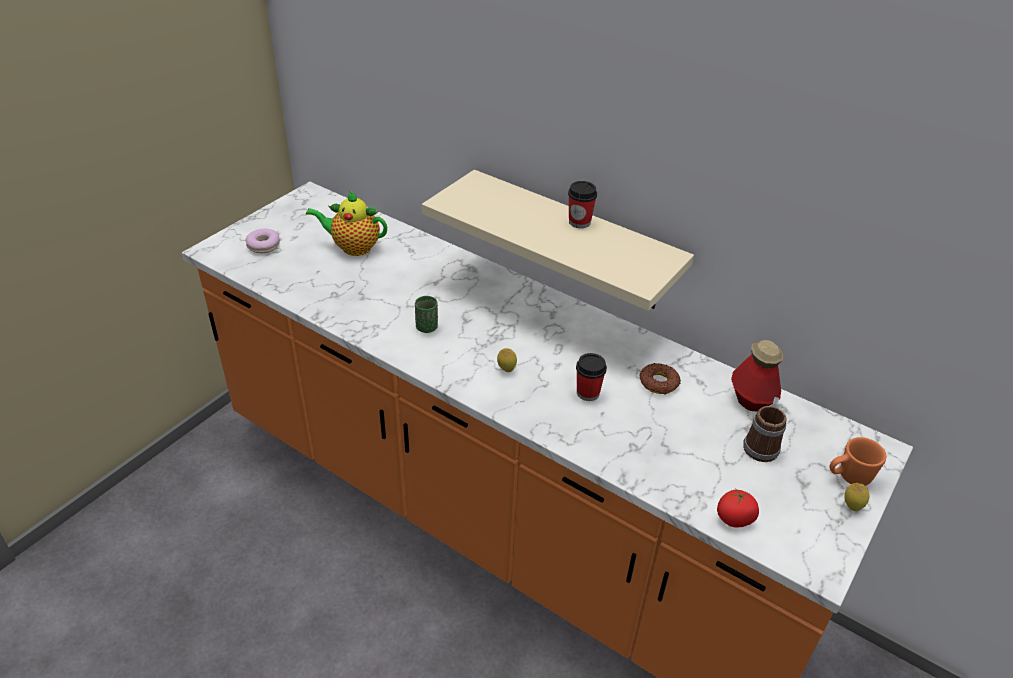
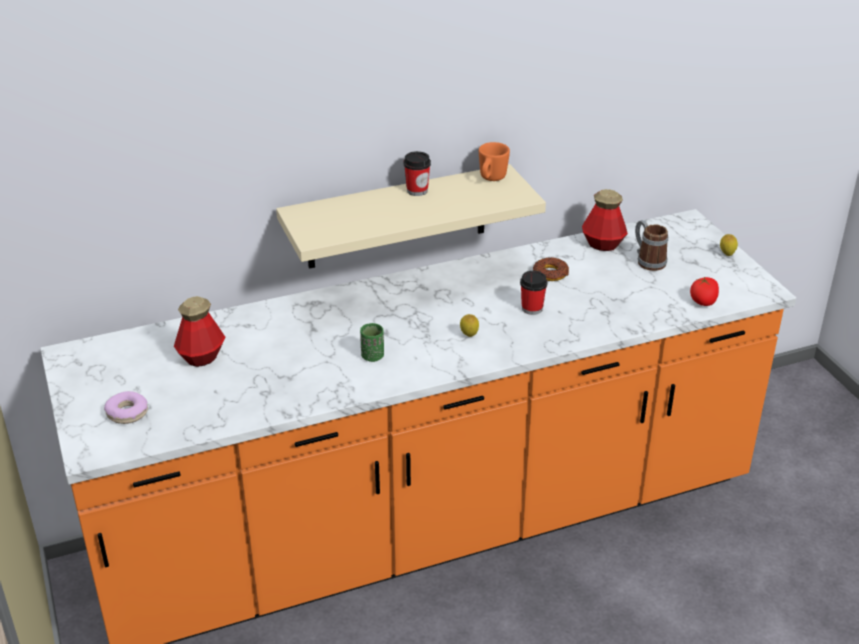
camera: 55 degrees left, 5 degrees down
(353, 247) = (202, 357): teapot -> bottle
(848, 477) = (702, 243): orange mug -> orange mug (491, 179)

